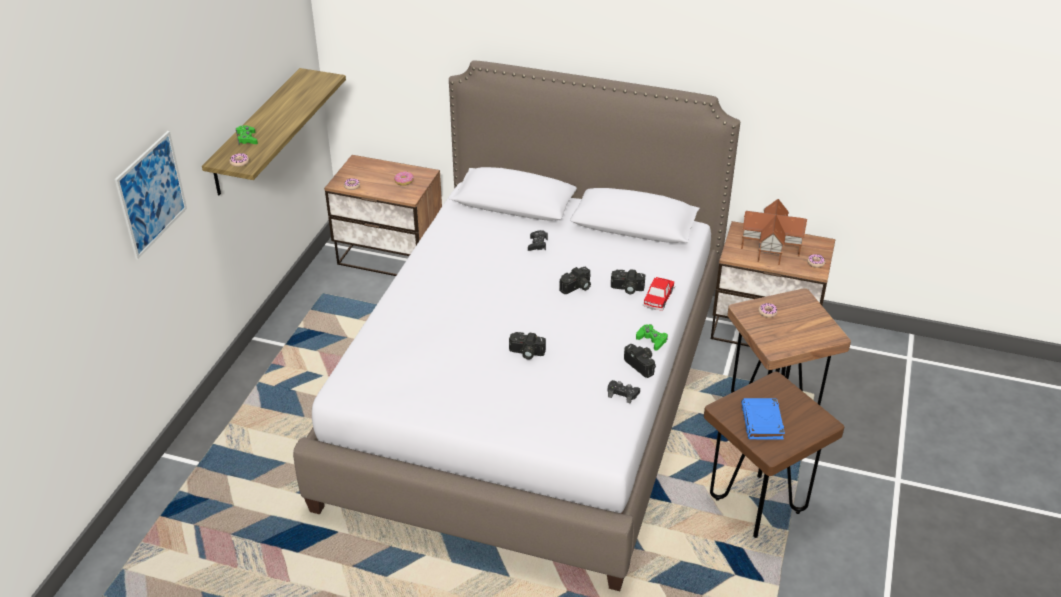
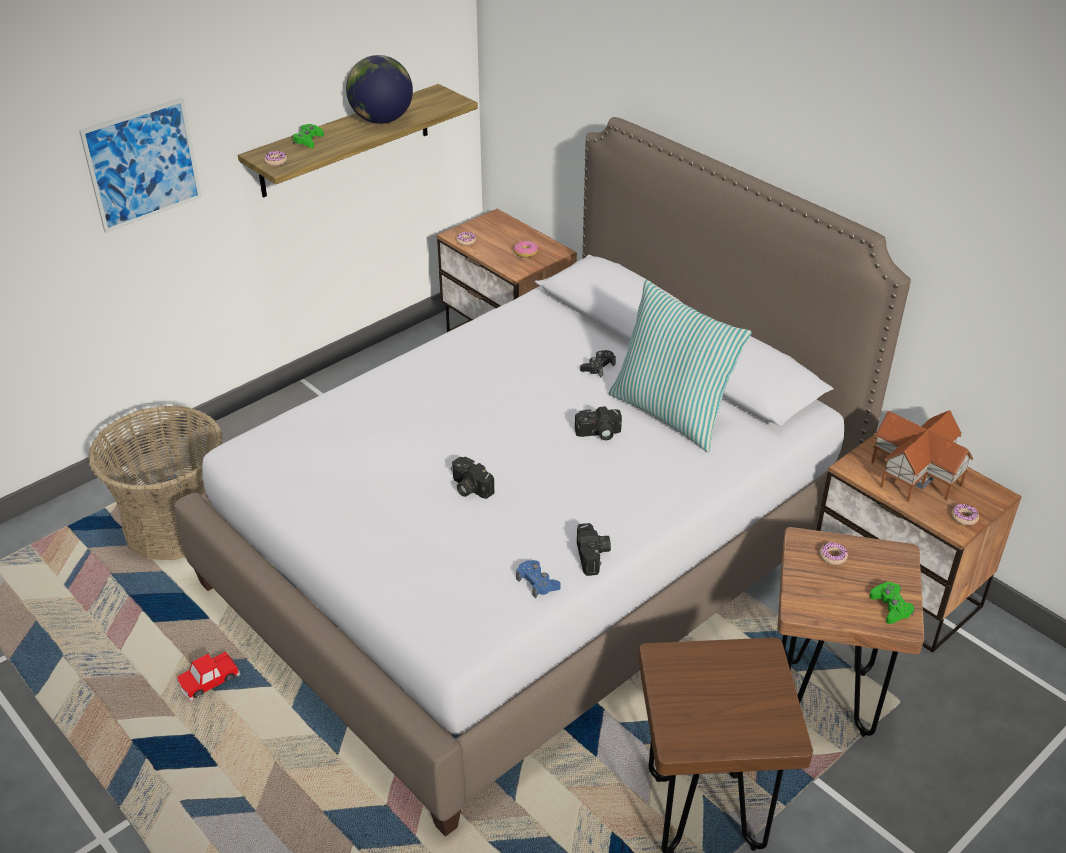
camera: 30 degrees right, 0 degrees up
(250, 480) = (176, 525): none -> basket
(287, 108) = (381, 120): none -> globe
(610, 258) = (672, 413): none -> pillow
(623, 394) = (537, 583): black game controller -> blue game controller
(627, 289) = (658, 457): camera -> none
(652, 340) = (634, 531): green game controller -> green game controller (891, 607)
(658, 298) = (688, 482): toy car -> toy car (209, 681)
(762, 422) = (699, 697): blue book -> none

